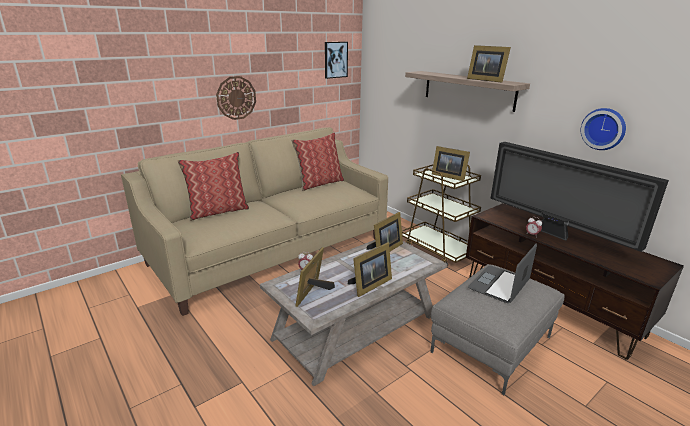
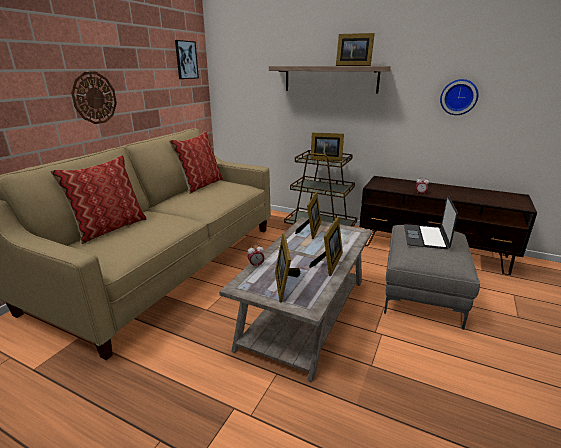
camera: 25 degrees left, 0 degrees up
(554, 234) = (434, 190): television -> none

